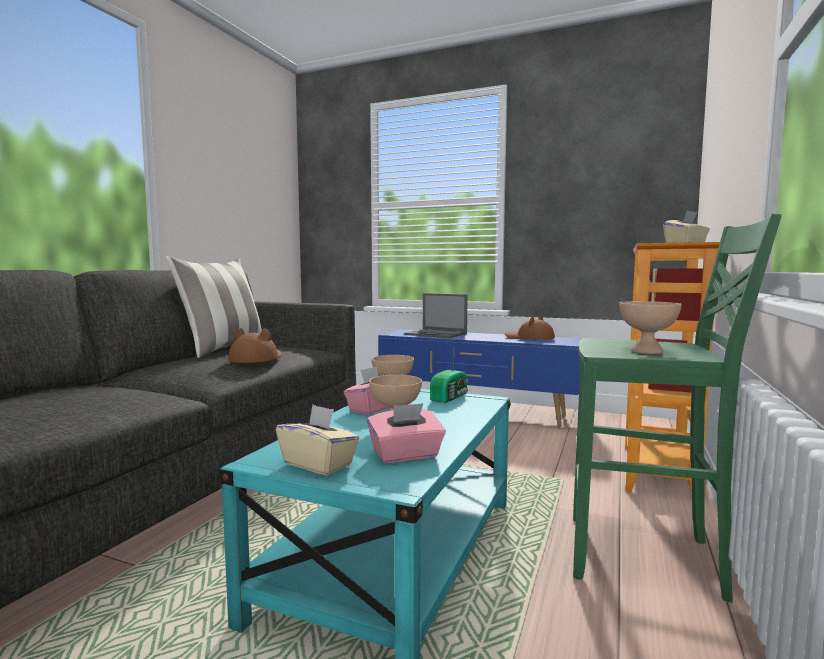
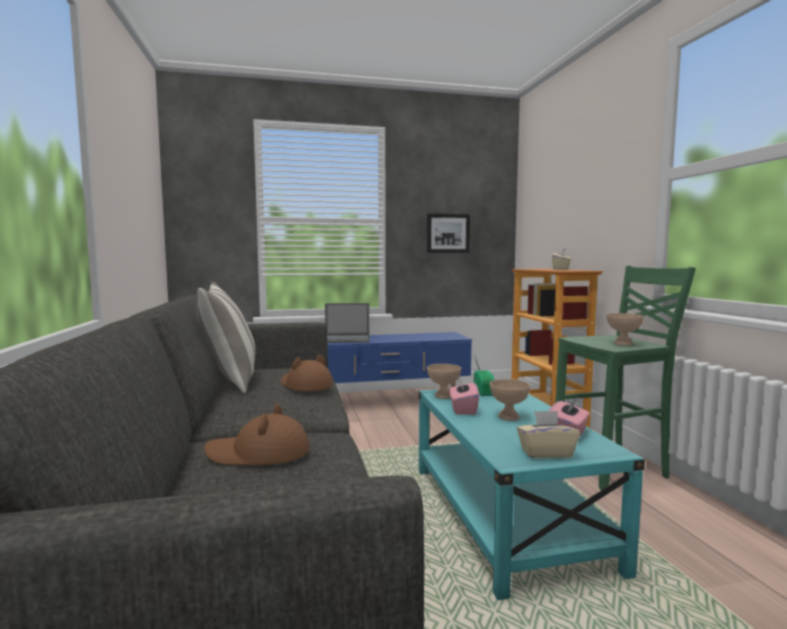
camera: 35 degrees left, 0 degrees up
(529, 338) = (424, 336): brown hat -> brown hat (258, 454)
(587, 208) = (447, 233): none -> picture

